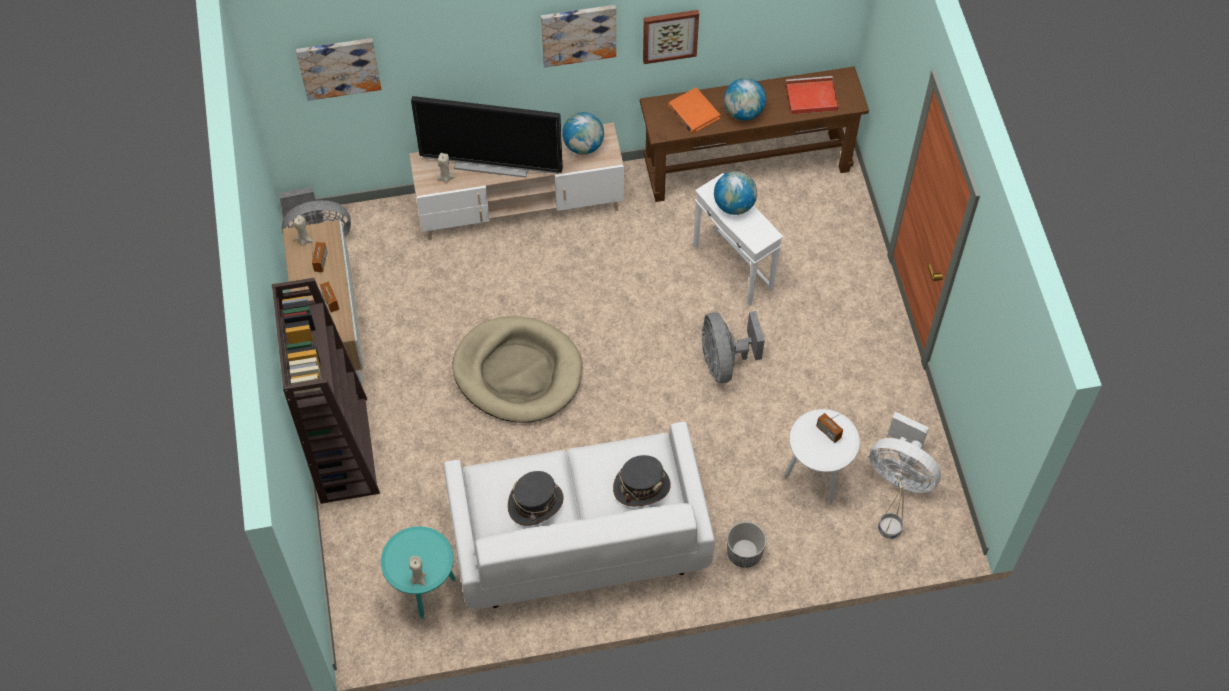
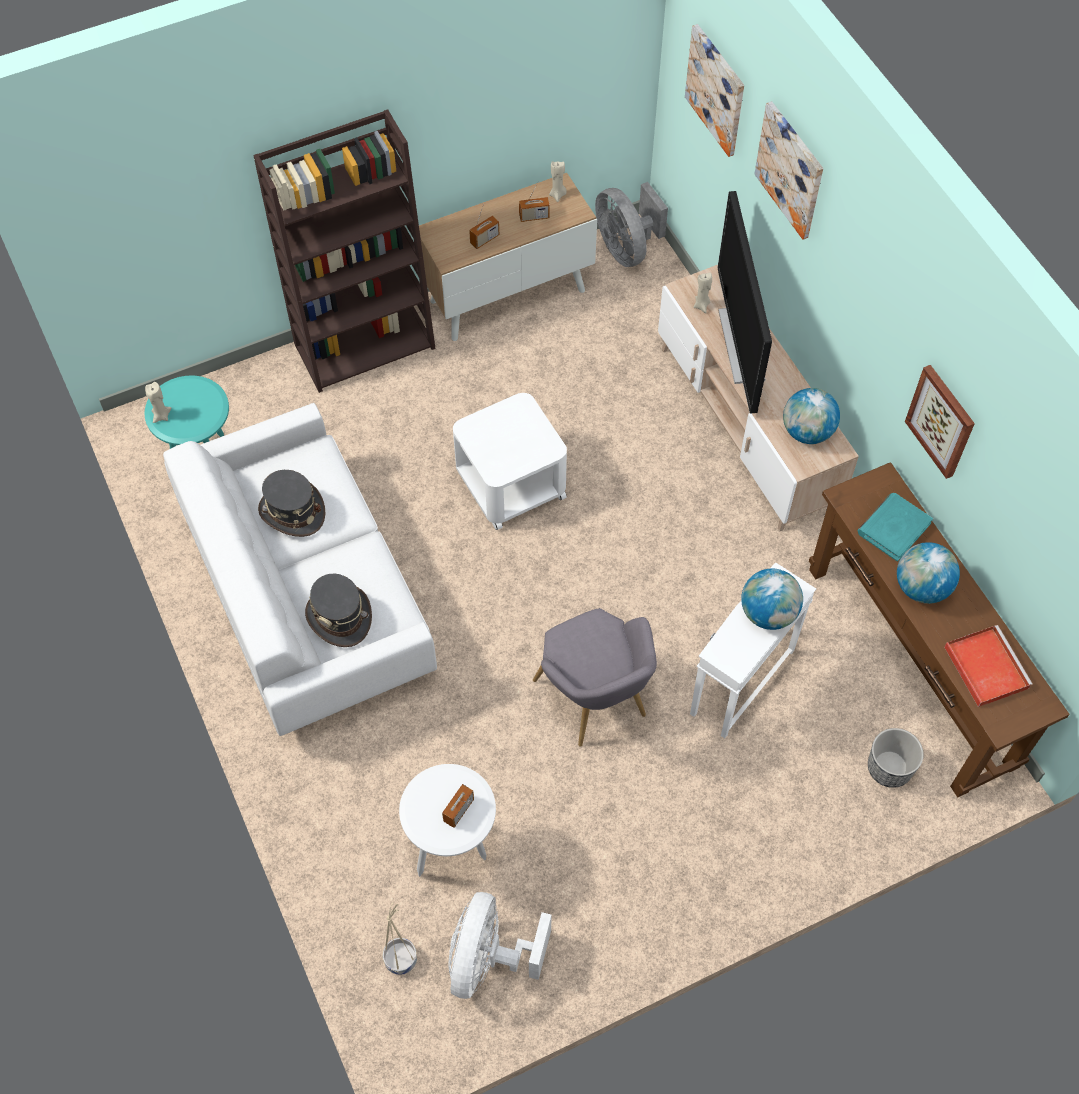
camera: 75 degrees right, 0 degrees up
(518, 372) = (510, 483): beige dog bed -> white side table
(578, 34) = (877, 307): picture -> picture (791, 170)
(693, 113) = (893, 528): orange book -> turquoise book
(724, 361) = (595, 703): grey fan -> grey armchair
(744, 553) = (326, 785): planter -> planter (889, 768)

